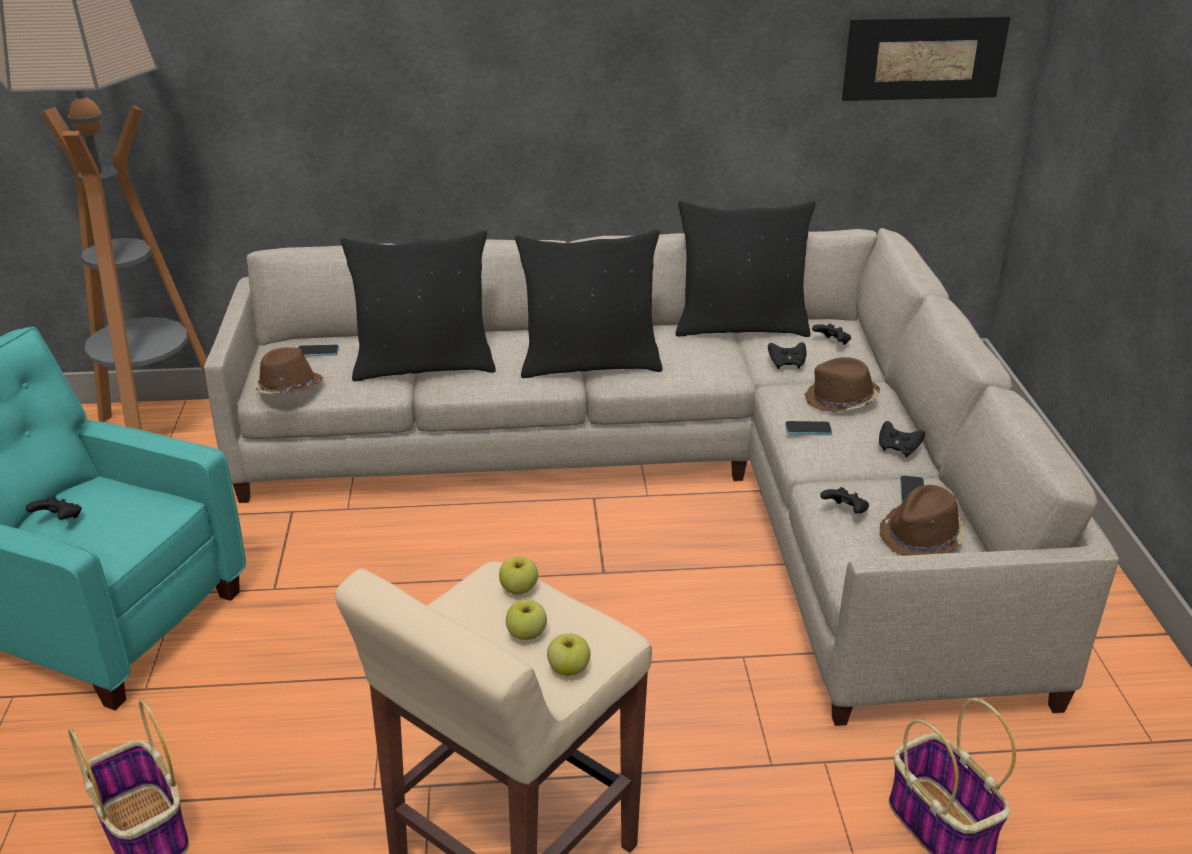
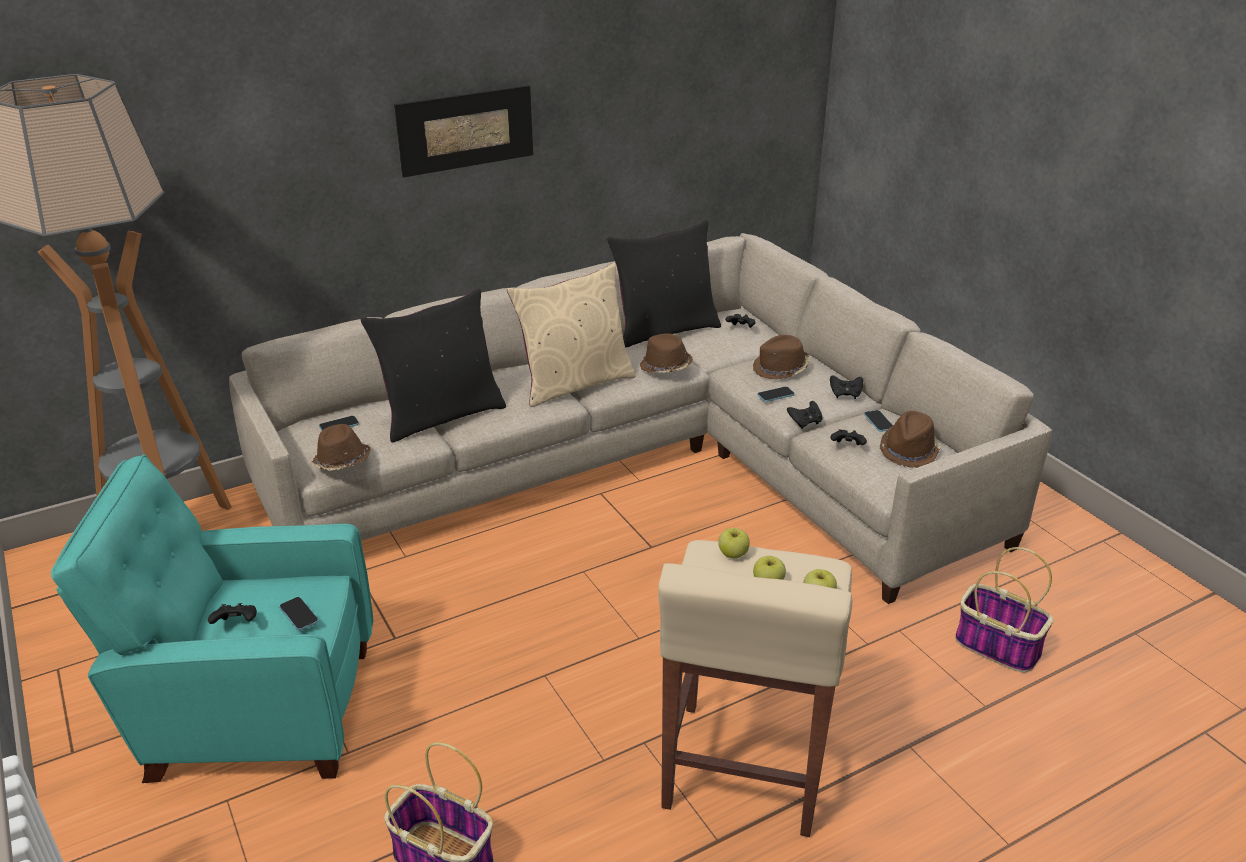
camera: 25 degrees left, 0 degrees up
(117, 528) = (299, 615): none -> phone
(589, 363) = (574, 383): black pillow -> beige pillow
(704, 368) = (665, 367): none -> brown hat
(787, 364) = (720, 351): black game controller -> black game controller (805, 422)
(924, 58) = (754, 97): picture -> picture (465, 130)

